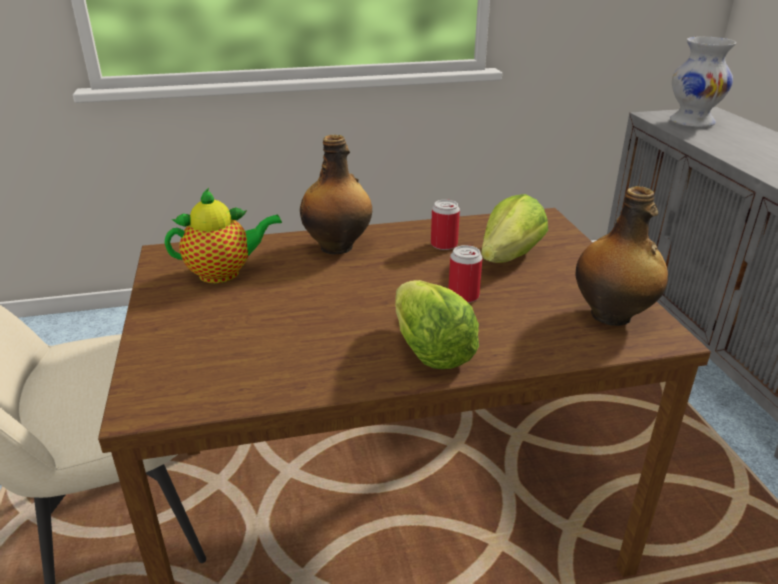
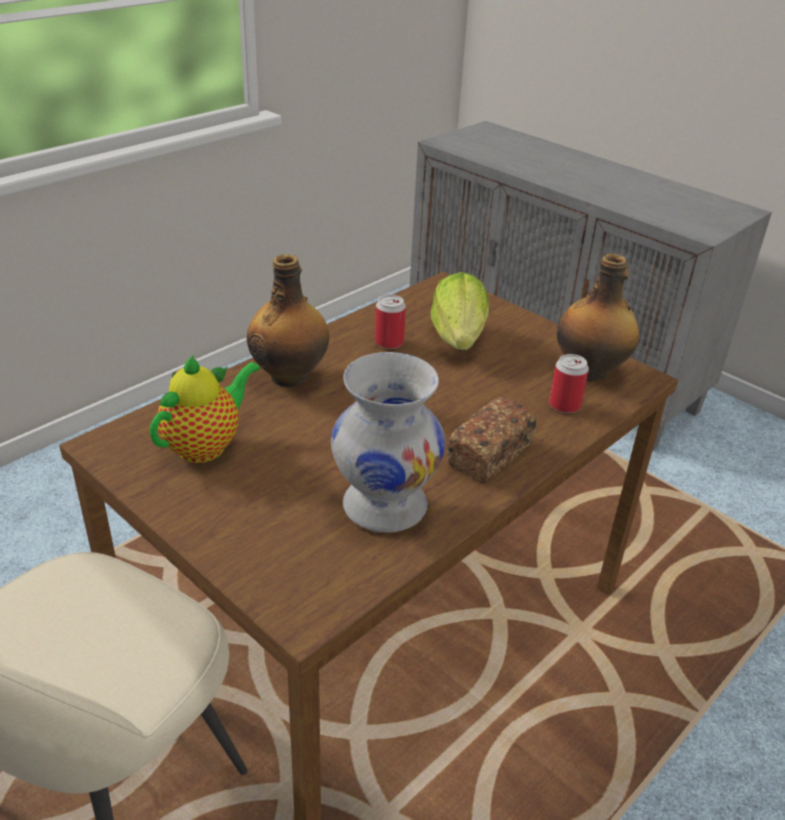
camera: 35 degrees left, 5 degrees up
(429, 350) = (490, 455): lettuce -> bread
(463, 296) = (462, 392): can -> can (564, 405)
(691, 122) = (483, 145): white vase -> white vase (384, 507)

